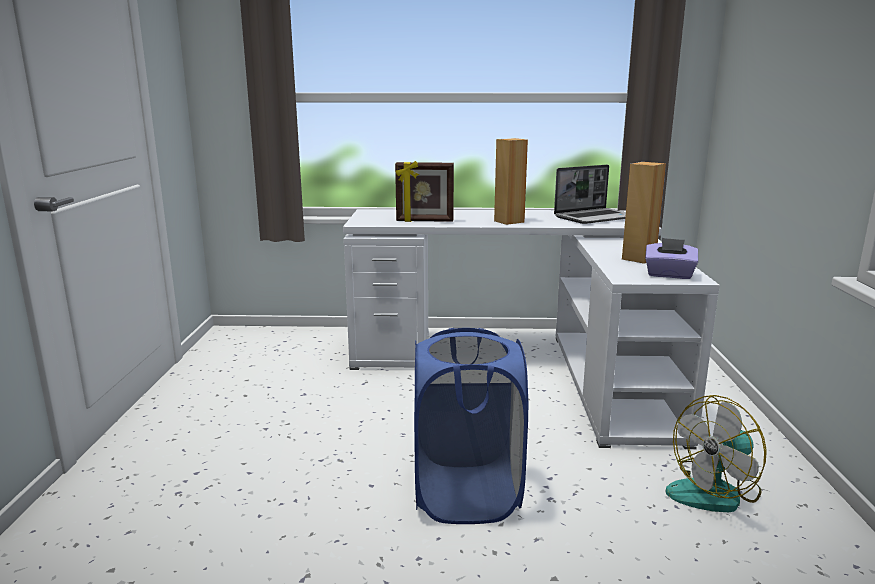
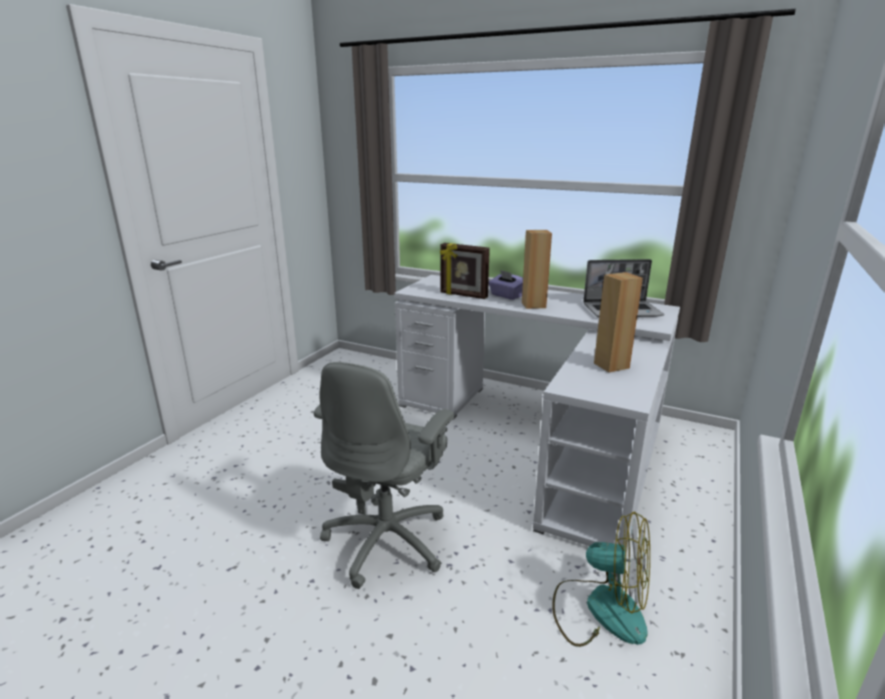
camera: 25 degrees right, 5 degrees up
(466, 495) = (388, 540): blue laundry basket -> grey office chair
(669, 275) = (612, 391): purple tissue box -> purple tissue box (506, 296)
(715, 492) = (600, 609): fan -> fan turned 150 degrees counterclockwise

